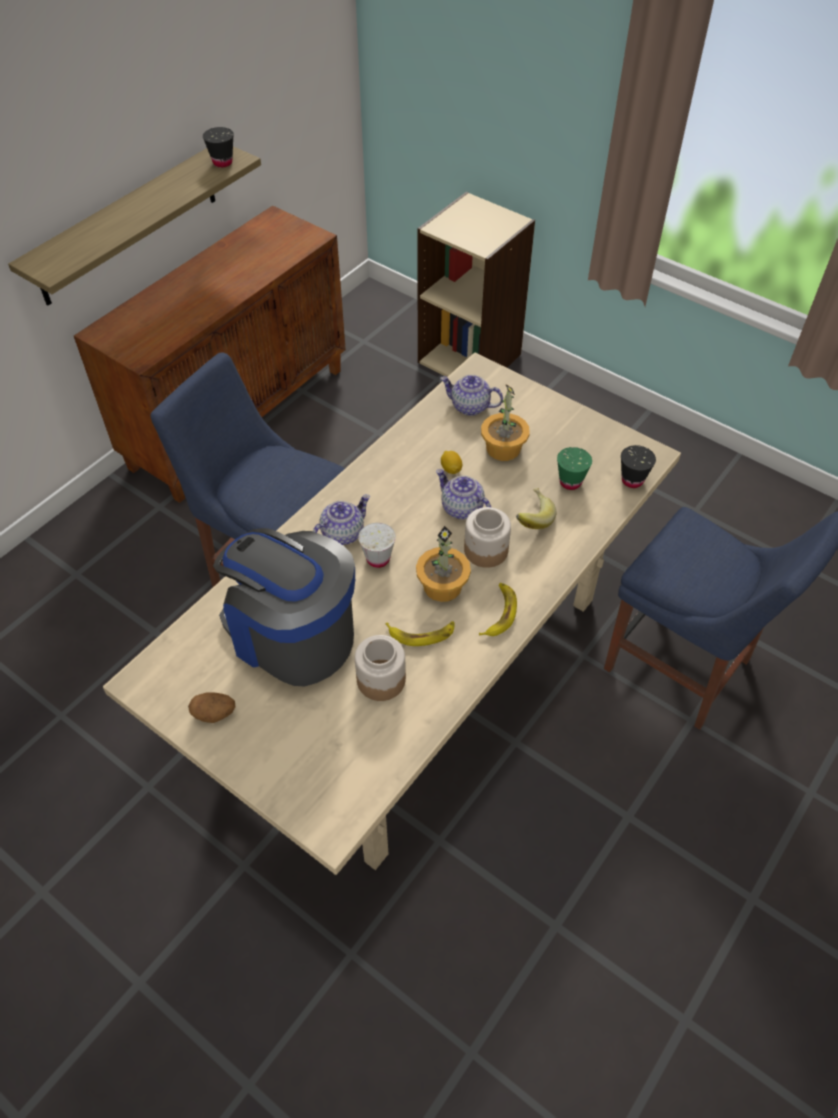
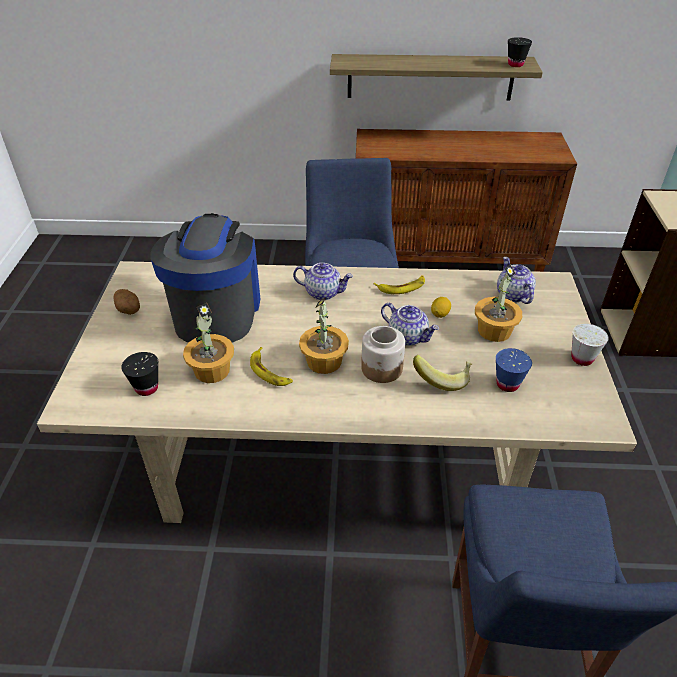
camera: 55 degrees right, 10 degrees down
(378, 559) = (317, 319): white cup -> white cup (582, 358)
(380, 679) = (212, 370): jar -> potted plant
(461, 508) = (408, 336): teapot -> teapot turned 120 degrees clockwise
(499, 613) = (327, 404): banana -> banana (401, 287)
(570, 482) = (507, 384): green cup -> blue cup
(632, 480) = (559, 423): black cup -> black cup (146, 388)

